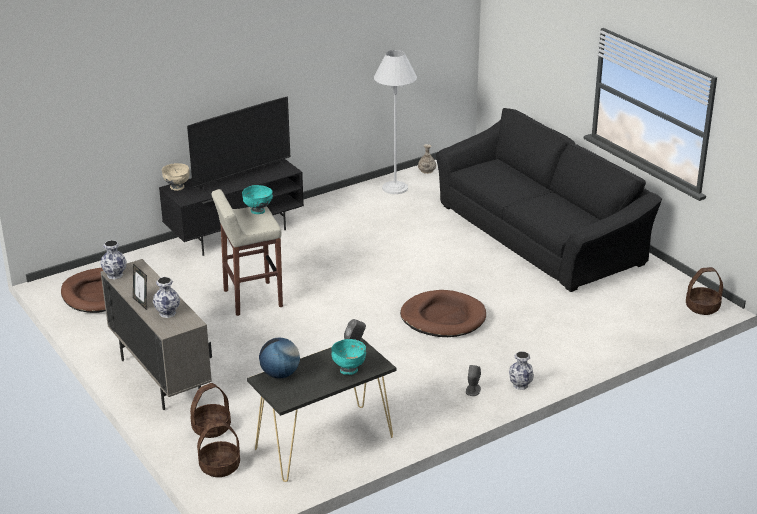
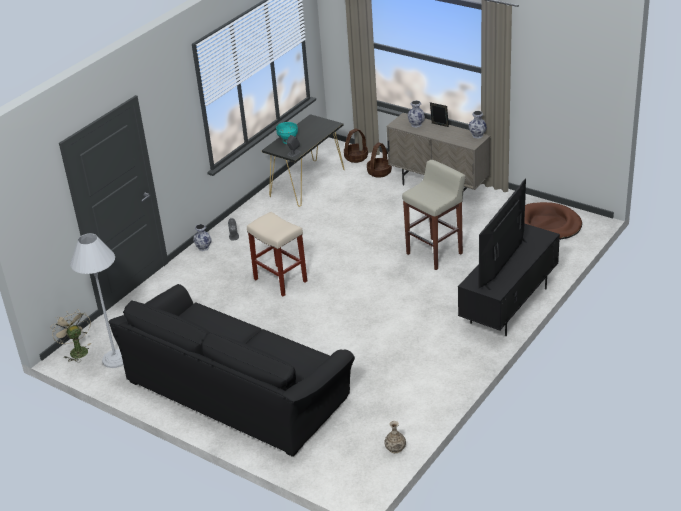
camera: 160 degrees right, 5 degrees up
(177, 187) = (544, 237): beige bowl -> none
(258, 211) = (432, 200): turquoise bowl -> none
(280, 374) = (325, 129): globe -> none
(395, 188) = (411, 409): white floor lamp -> white floor lamp (115, 359)
(443, 318) = (281, 280): brown dog bed -> beige stool
(702, 307) = (76, 351): basket -> beige fan

